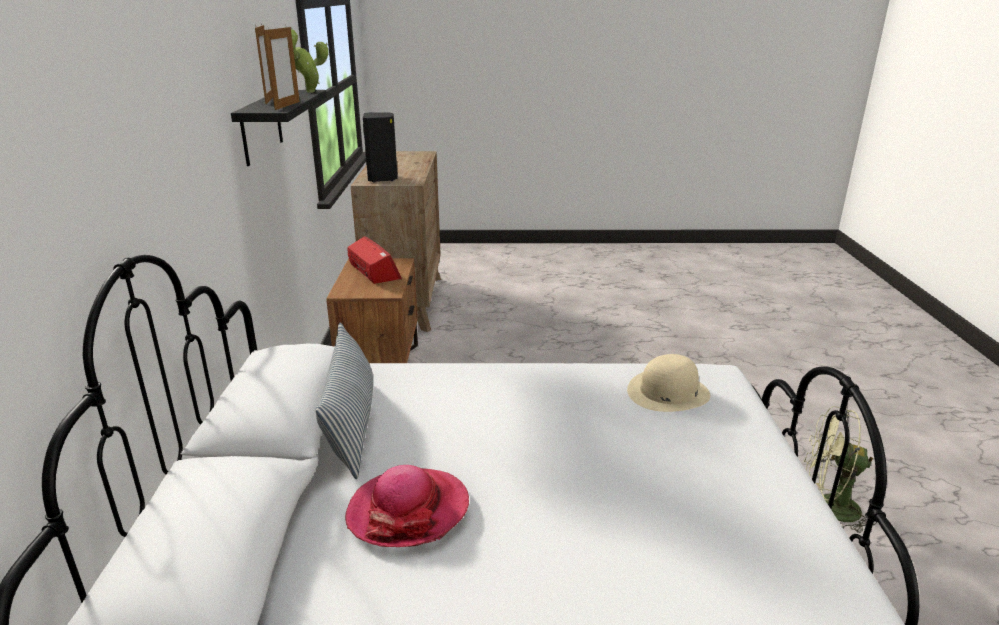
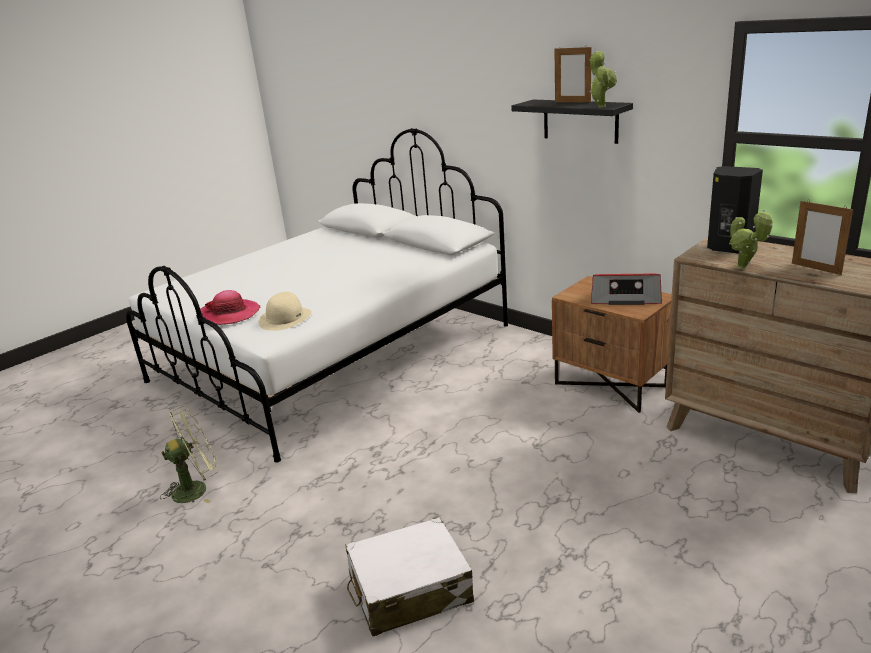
camera: 135 degrees right, 0 degrees up
(287, 105) = (538, 104): picture frame -> picture frame (816, 269)
(351, 426) = (401, 250): pillow -> none
(408, 510) = (334, 250): hat -> hat (229, 314)
(422, 172) = (744, 268): none -> potted plant
(698, 354) = (409, 590): none -> white suitcase

